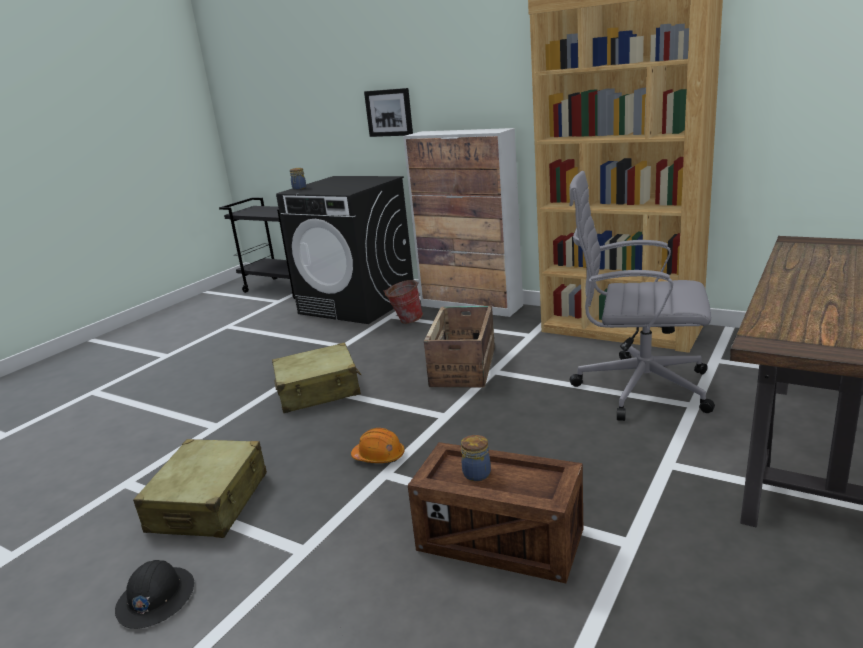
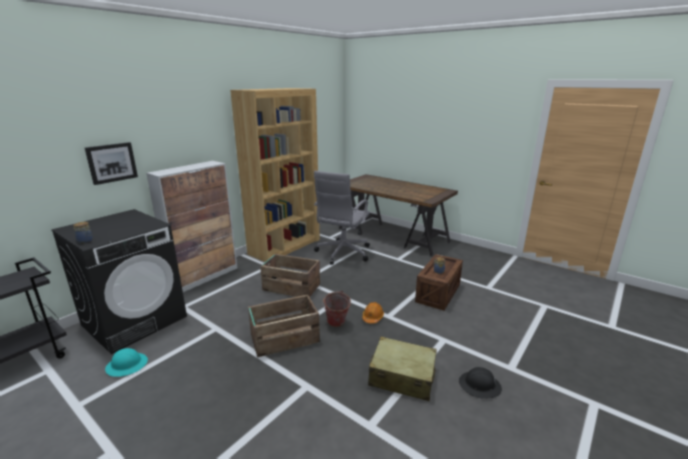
camera: 85 degrees left, 0 degrees up
(279, 325) = (127, 365): none -> turquoise hard hat
(318, 391) = (283, 338): beige suitcase -> crate
(405, 321) = (200, 301): bucket -> bucket (336, 324)

